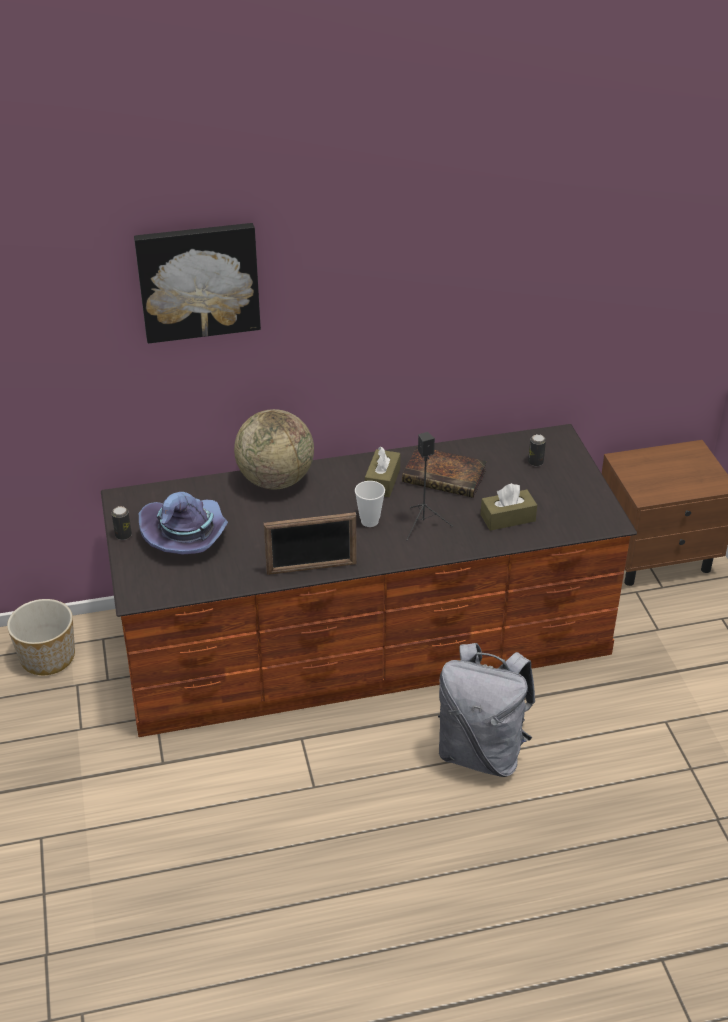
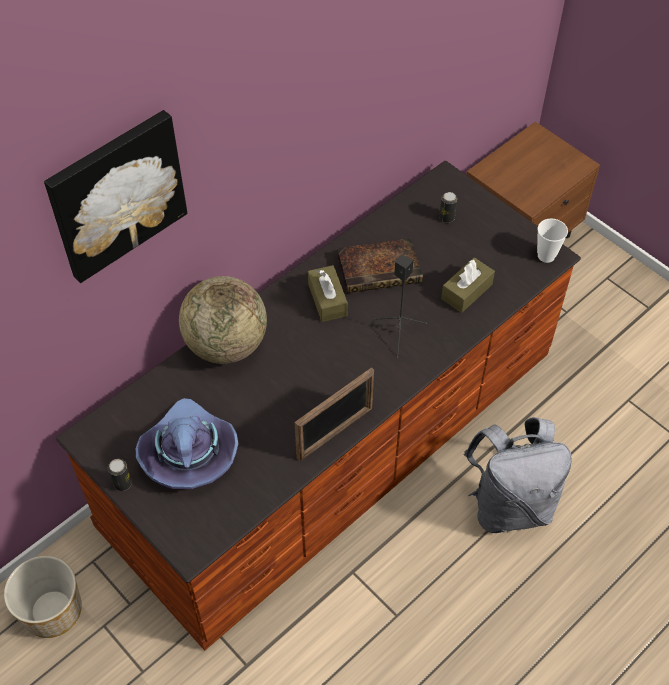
camera: 30 degrees left, 15 degrees up
(369, 521) = (349, 352): cup -> cup (546, 256)

